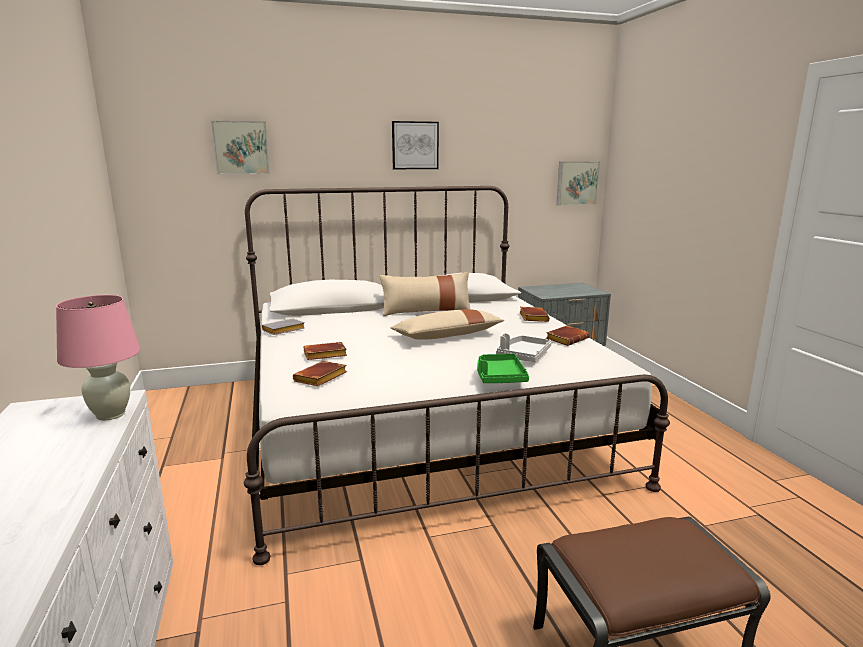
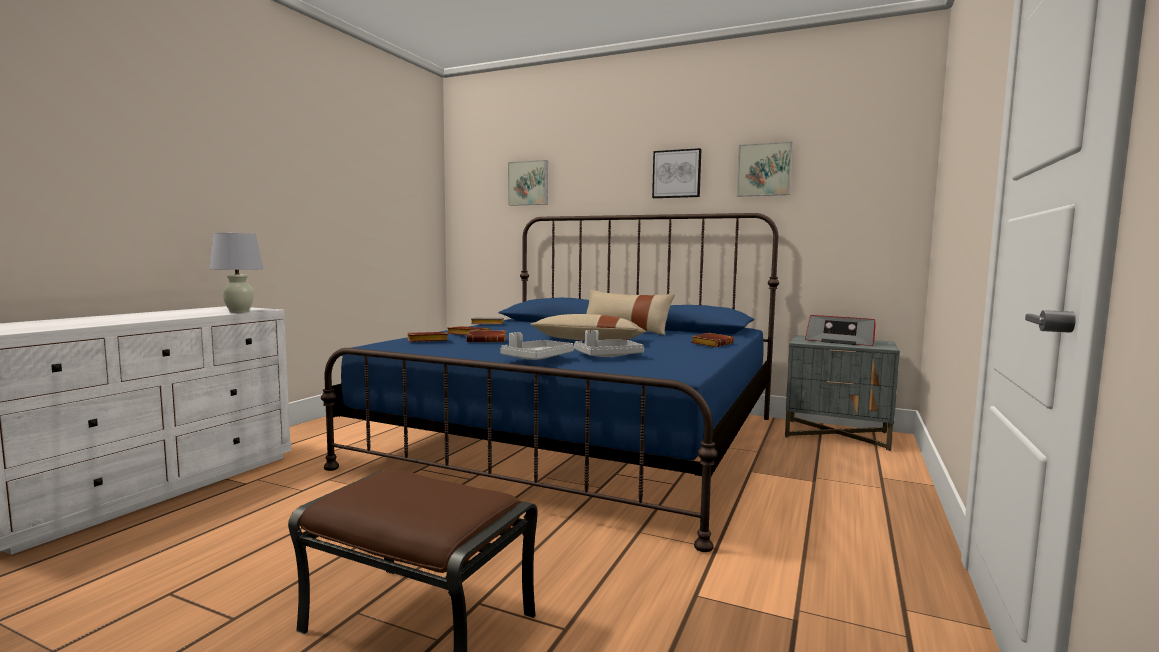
camera: 40 degrees right, 10 degrees down
(110, 415) = (239, 311): pink table lamp -> white table lamp
(420, 425) = (580, 440): white bed -> blue bed
(499, 377) = (537, 358): green tray -> grey tray
(562, 290) = (841, 341): none -> radio
(567, 339) = (691, 356): brown book -> brown book (488, 340)
(576, 183) = (884, 210): picture -> picture (764, 170)

